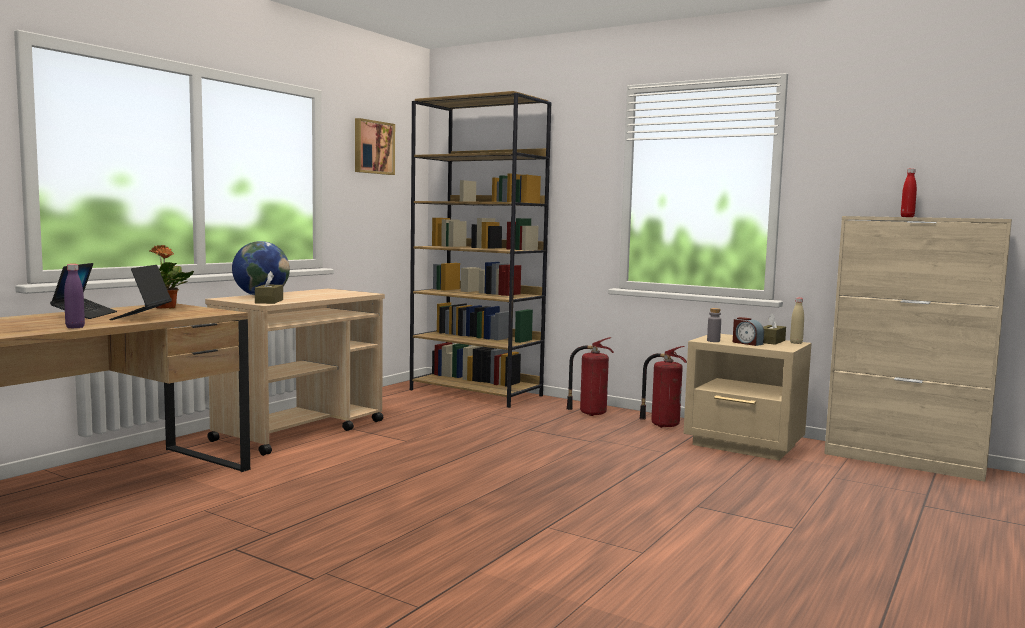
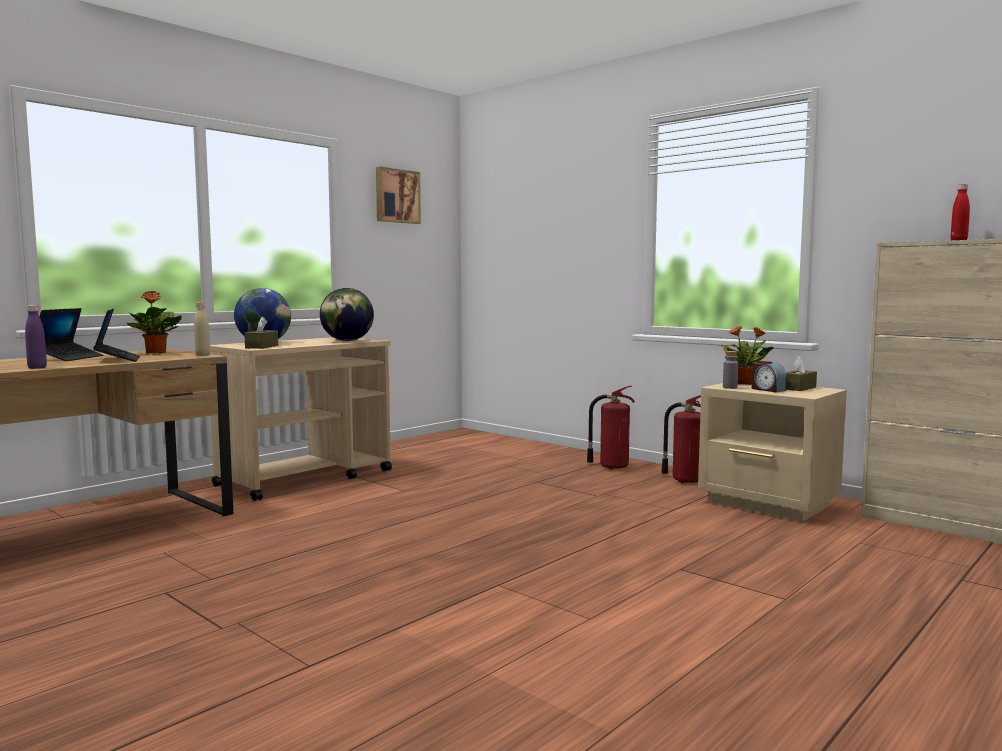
camera: 10 degrees right, 0 degrees up
(142, 317) = (118, 359): laptop -> laptop turned 150 degrees clockwise
(343, 294) = (347, 341): none -> globe
(476, 393) = (503, 444): brown bookcase -> none
(723, 337) = (745, 383): none -> potted plant
(796, 343) = (827, 390): beige bottle -> beige bottle (202, 355)

